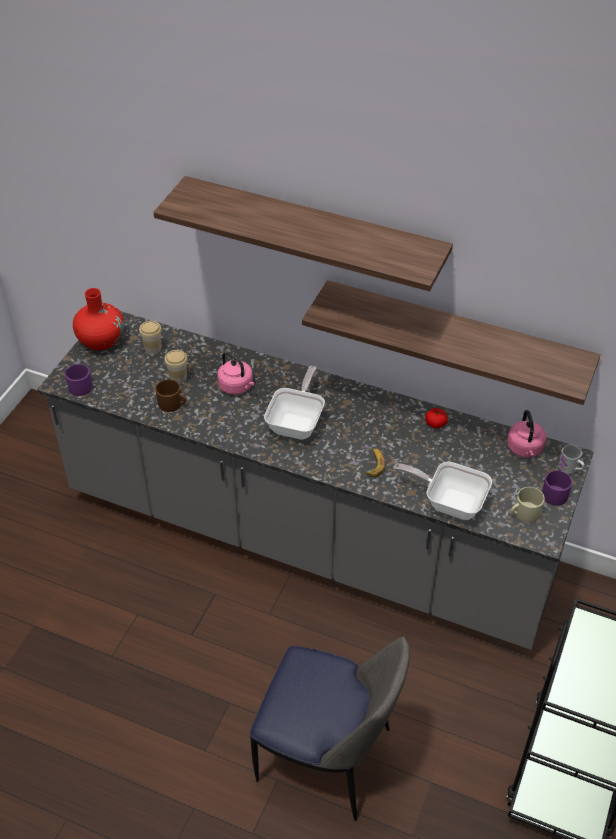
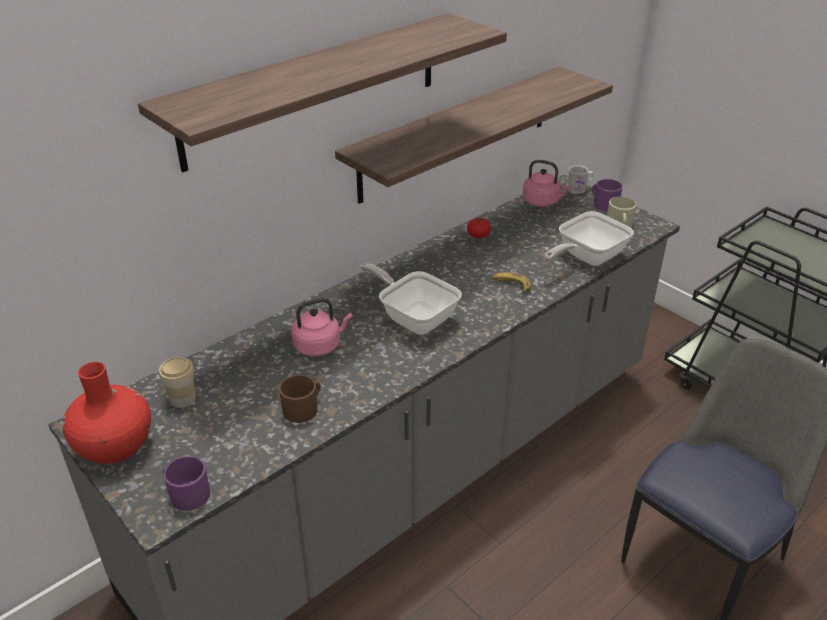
camera: 65 degrees left, 10 degrees down
(178, 378) = (260, 390): cup -> none

